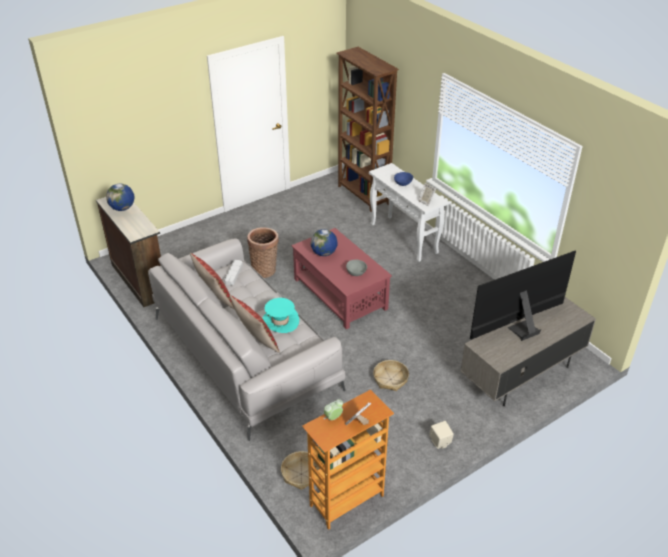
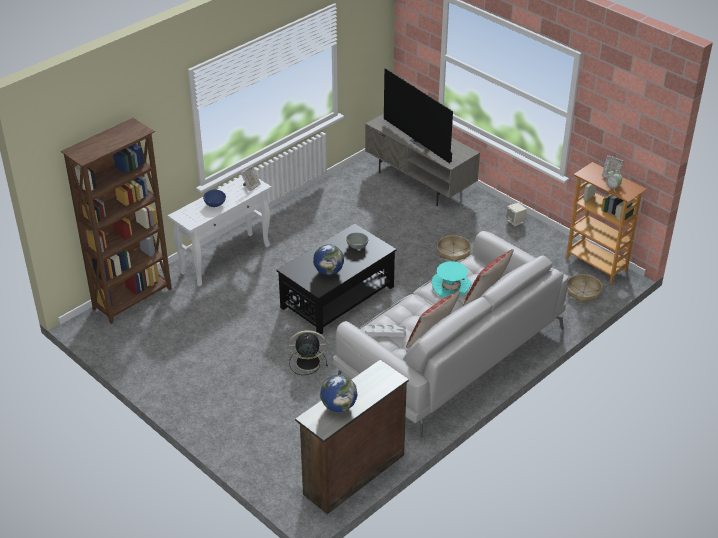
camera: 100 degrees left, 0 degrees up
(265, 269) = (306, 362): basket -> black fan
(340, 293) = (337, 297): red coffee table -> black coffee table

